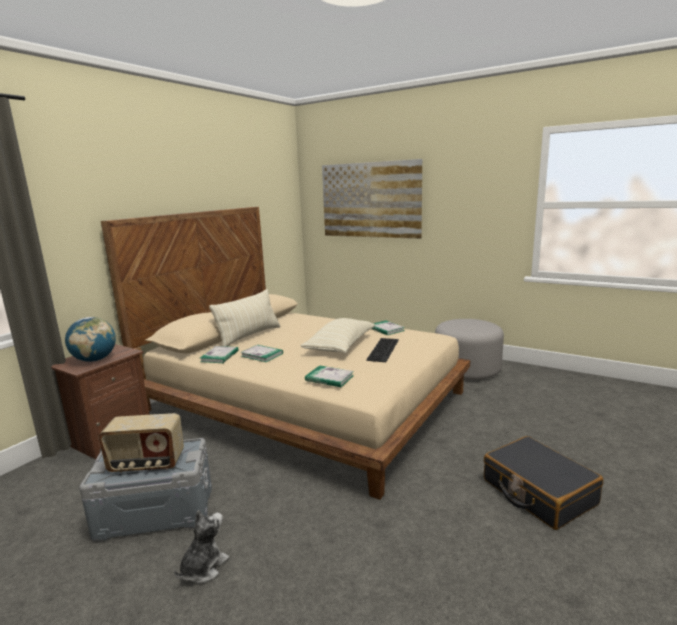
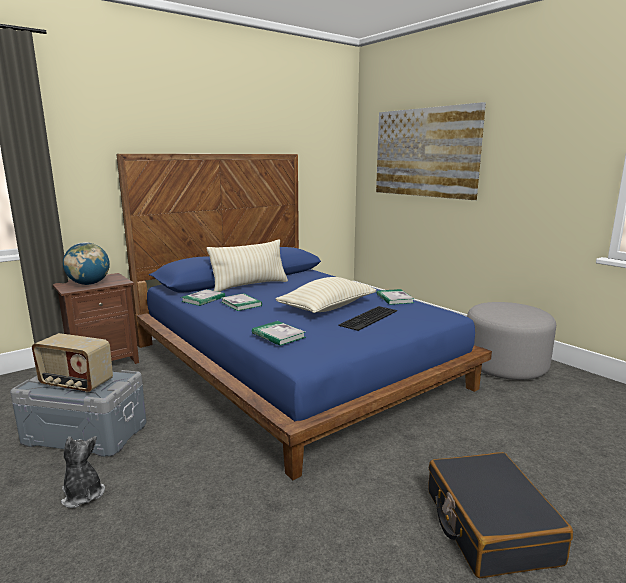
camera: 20 degrees right, 0 degrees up
(203, 567) = (83, 494): plush toy -> plush toy turned 90 degrees counterclockwise
(305, 402) = (294, 365): beige bed -> blue bed

